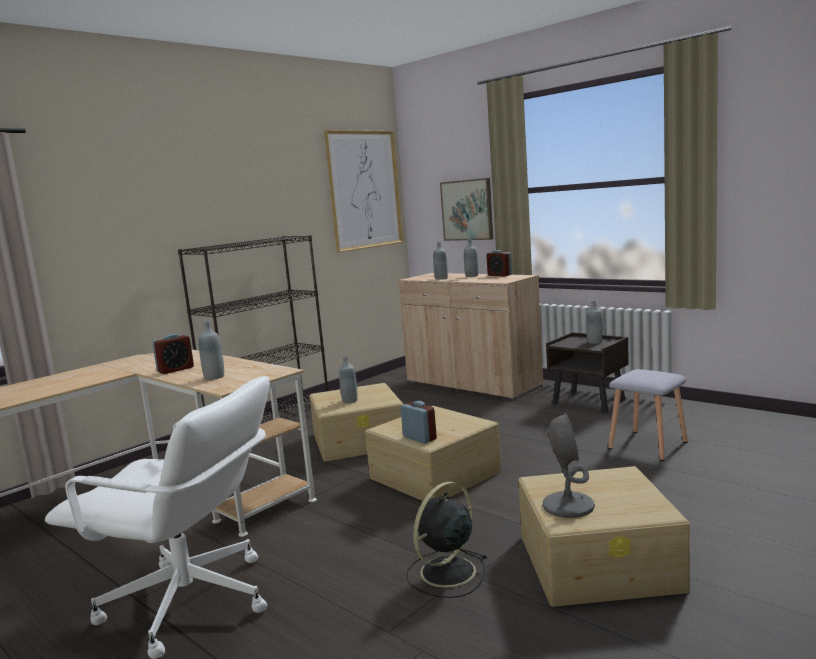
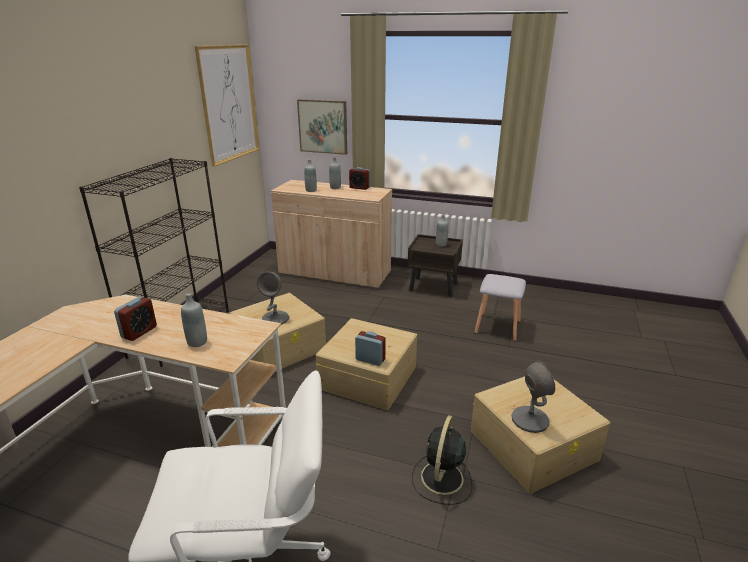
camera: 25 degrees left, 15 degrees up
(350, 401) = (275, 318): grey bottle -> grey table lamp

